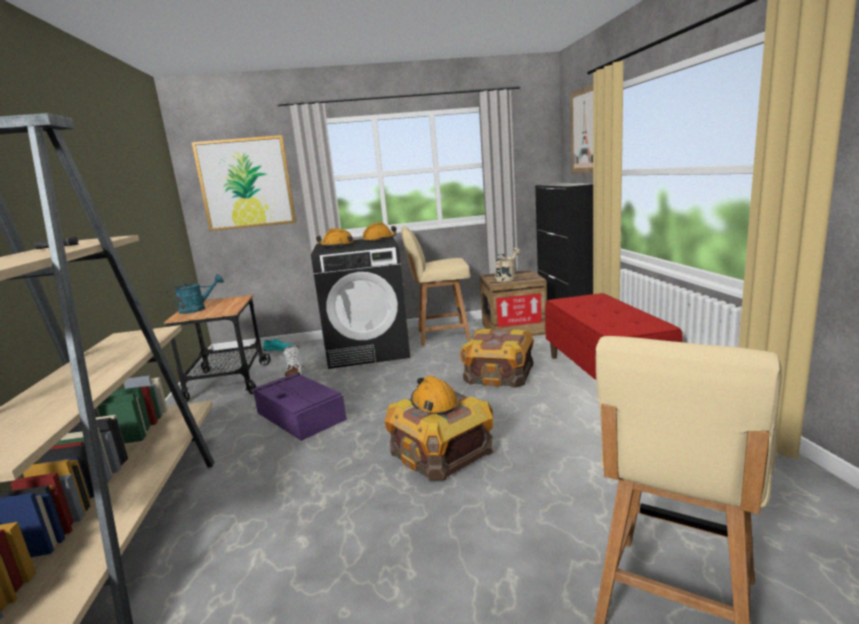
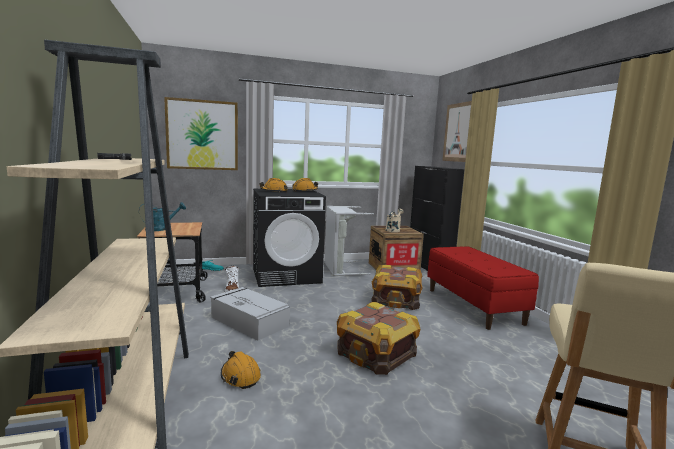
camera: 10 degrees left, 5 degrees down
(299, 415) = (249, 321): purple storage box -> grey storage box
(434, 404) = (377, 315): orange hard hat -> orange hard hat (240, 376)
(441, 335) = (340, 269): beige chair -> grey laundry basket

